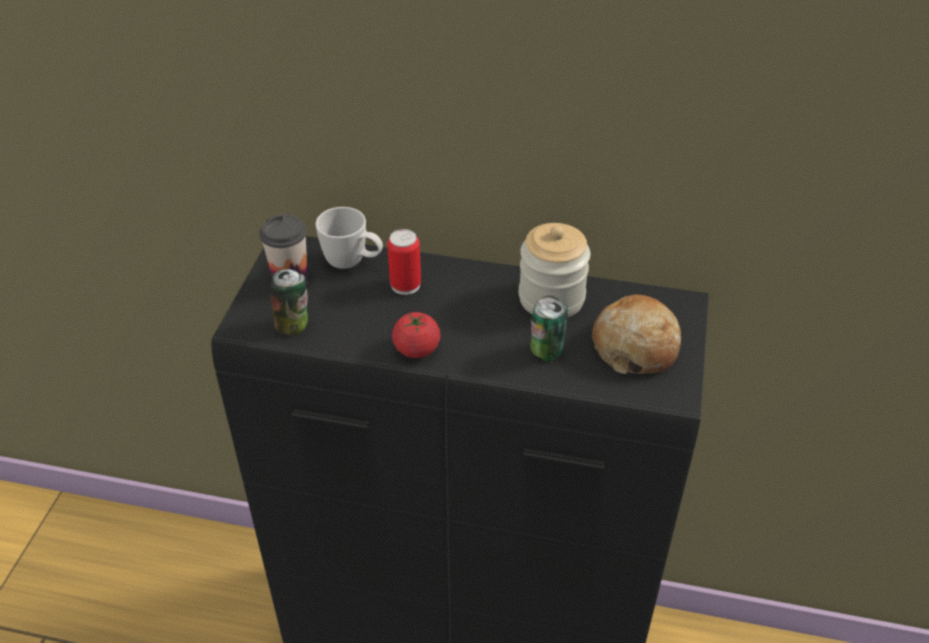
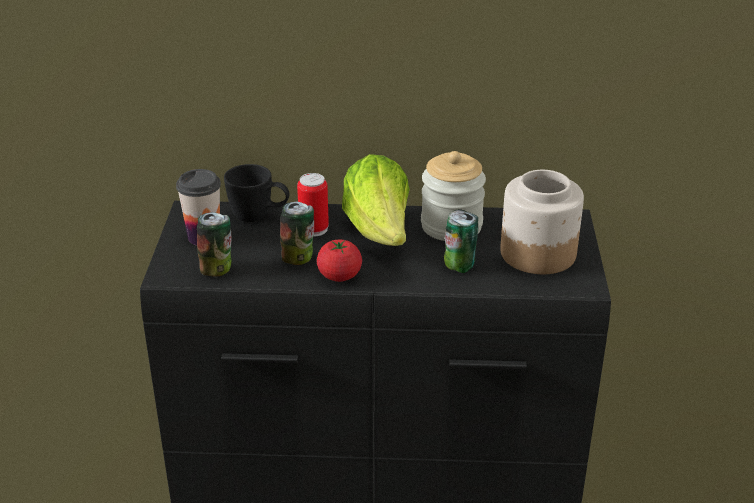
camera: 10 degrees left, 10 degrees down
(353, 263) = (259, 217): white mug -> black mug
(380, 320) = (298, 258): none -> can
(473, 298) = (380, 233): none -> lettuce
(635, 346) = (537, 254): bread -> jar

